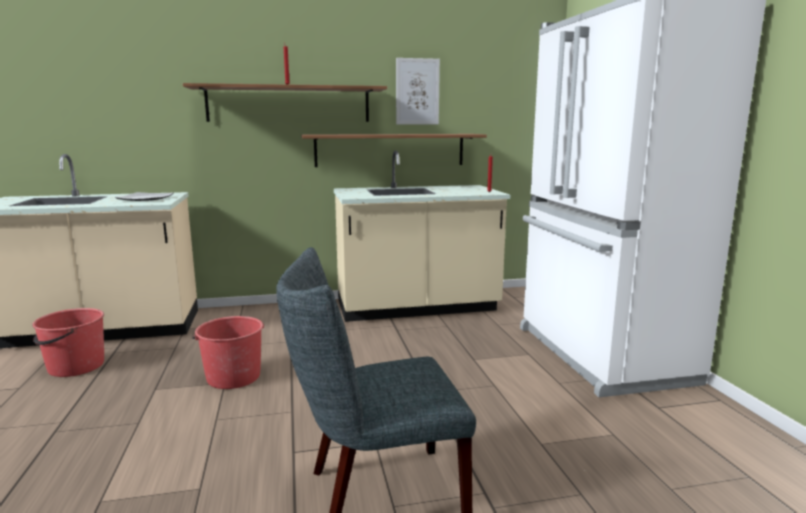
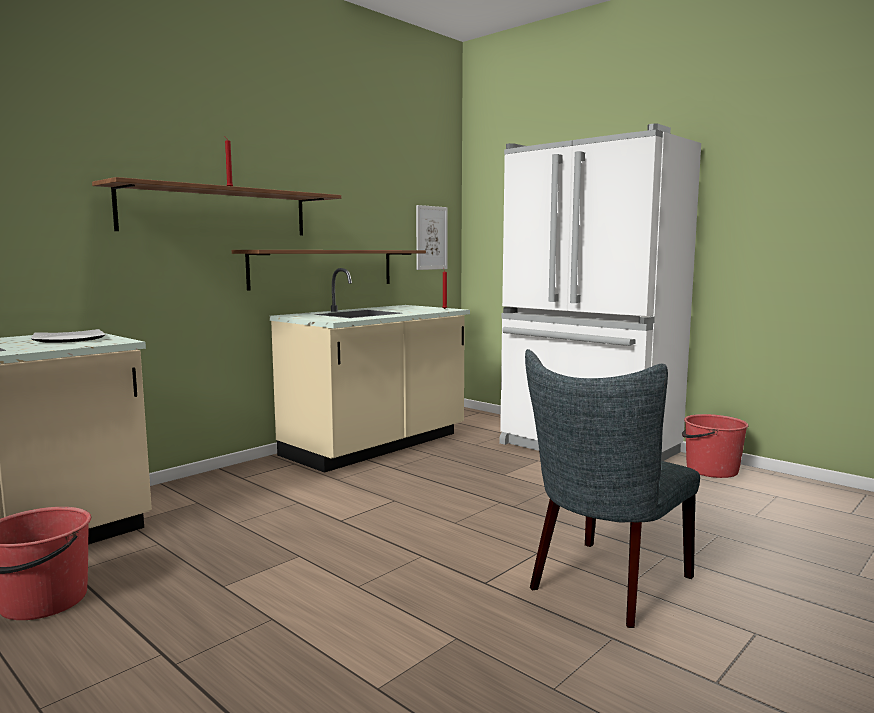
camera: 35 degrees left, 5 degrees down
(233, 377) = (299, 548): red bucket -> red bucket (711, 470)
(417, 91) = (347, 203): picture -> picture (431, 238)

